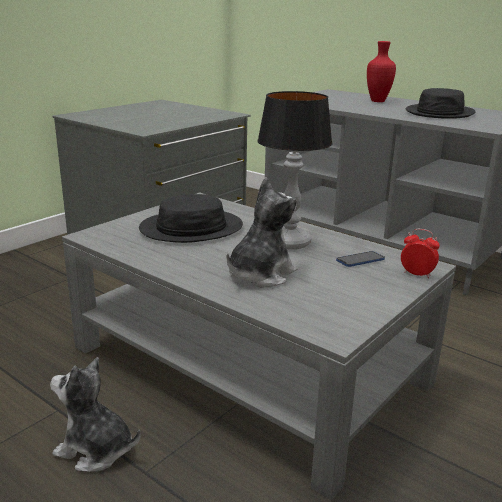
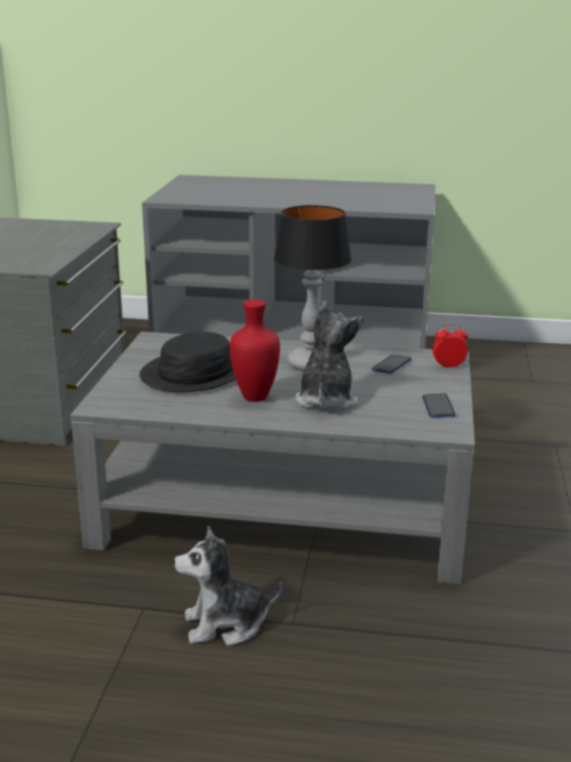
camera: 30 degrees left, 0 degrees up
(355, 309) = (438, 407): none -> phone
(378, 101) = (264, 187): red vase -> red vase (257, 397)
(439, 113) = (345, 195): black hat -> none

